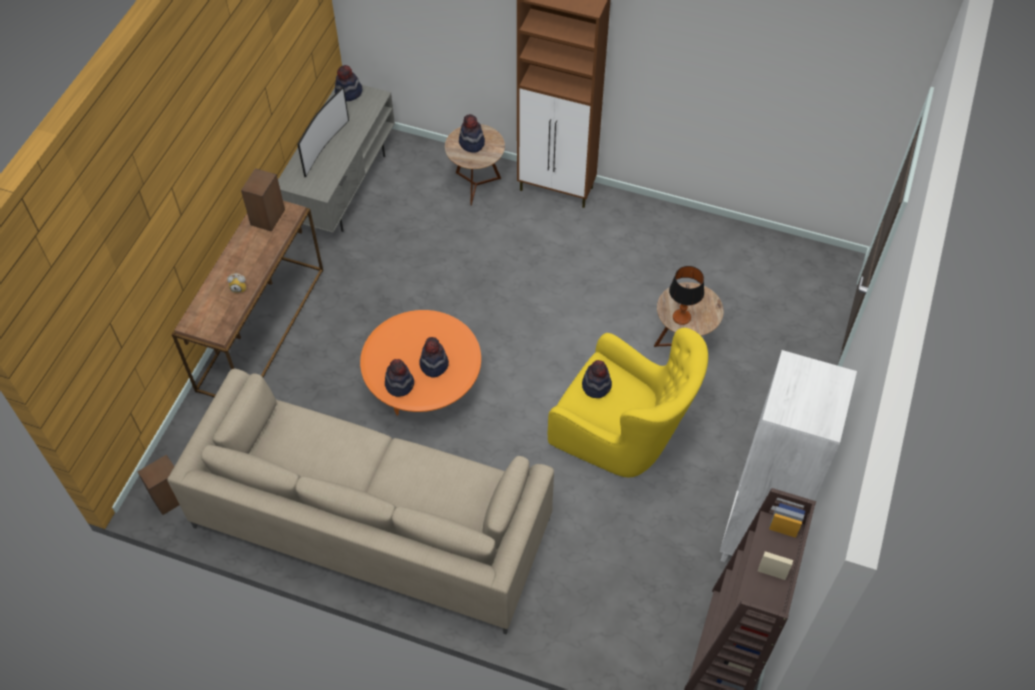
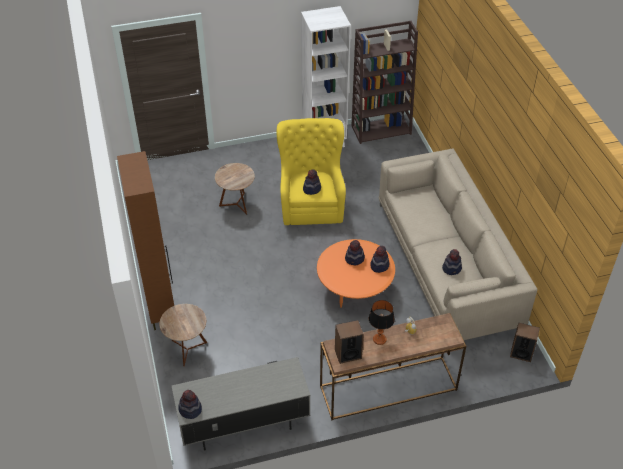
camera: 125 degrees left, 10 degrees down
(324, 147) = (252, 390): television -> none
(471, 143) = (182, 324): hat -> hat (452, 268)
(681, 317) = (243, 176): table lamp -> table lamp (379, 339)

